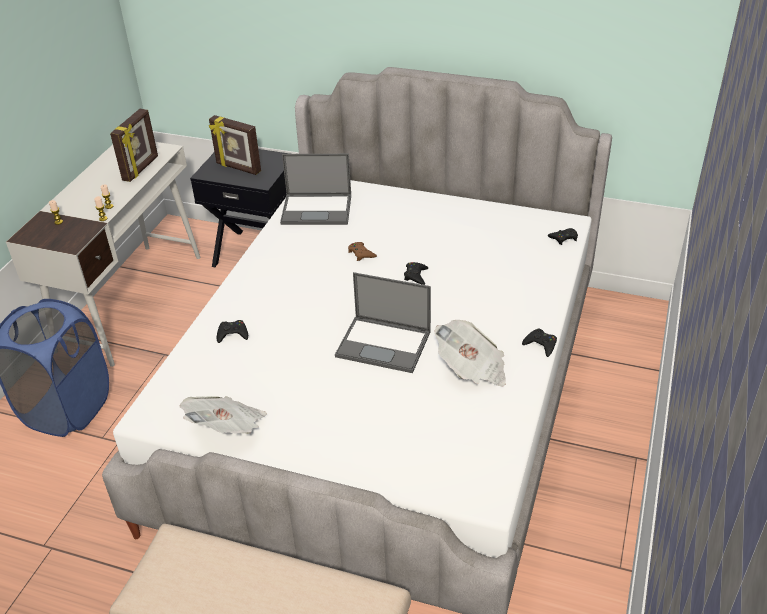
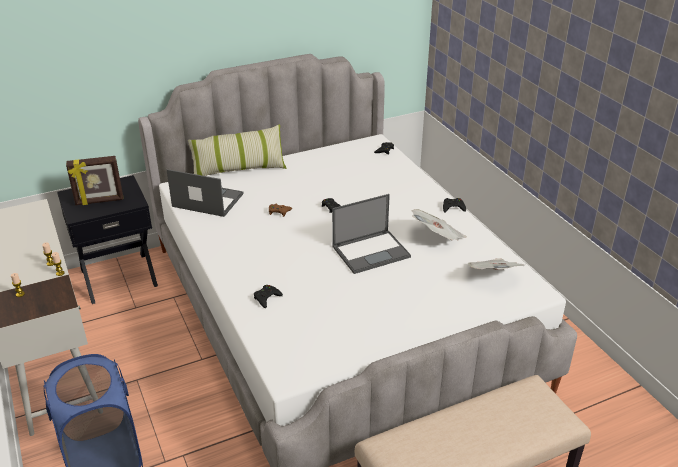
camera: 45 degrees left, 5 degrees down
(141, 169) = (35, 227): picture frame -> none
(228, 428) = (351, 348): newspaper -> newspaper (493, 276)
(317, 209) = (207, 200): laptop -> laptop turned 120 degrees counterclockwise
(387, 190) = (238, 169): none -> pillow

